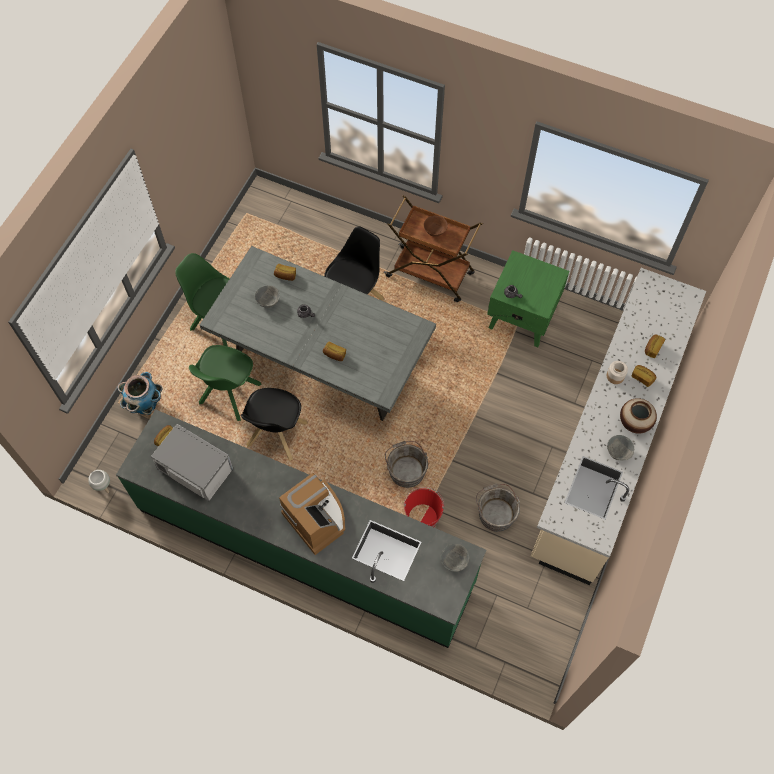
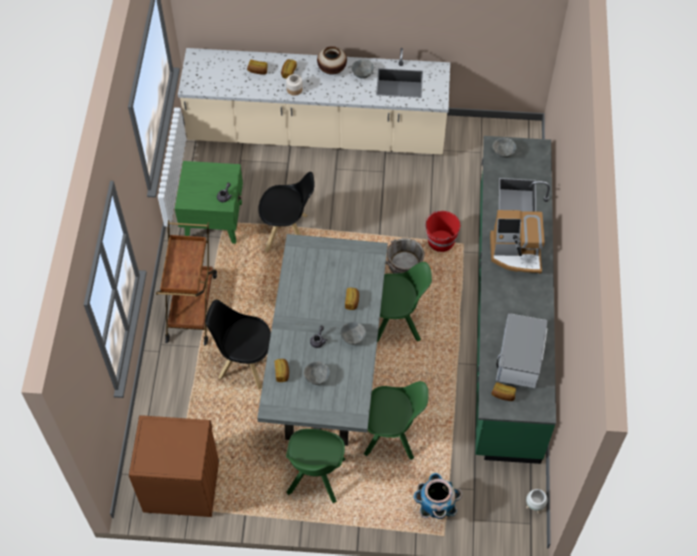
camera: 110 degrees left, 5 degrees down
(261, 225) = (181, 485): none -> brown washing machine
(276, 435) = (416, 378): black chair -> black chair (288, 233)
(295, 343) = (353, 337): none -> grey bowl
(317, 518) = (516, 253): coffee machine -> coffee machine turned 120 degrees counterclockwise
(343, 440) = (396, 322): none -> green chair
(435, 231) = (181, 265): brown bowl -> none
(495, 512) = (412, 192): grey bucket -> none

